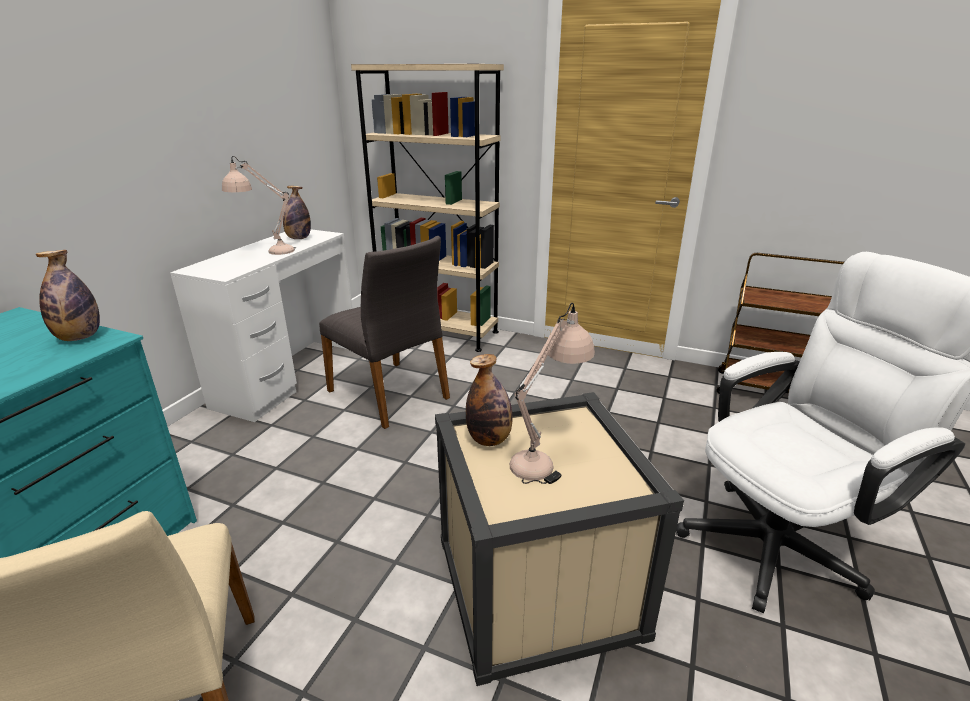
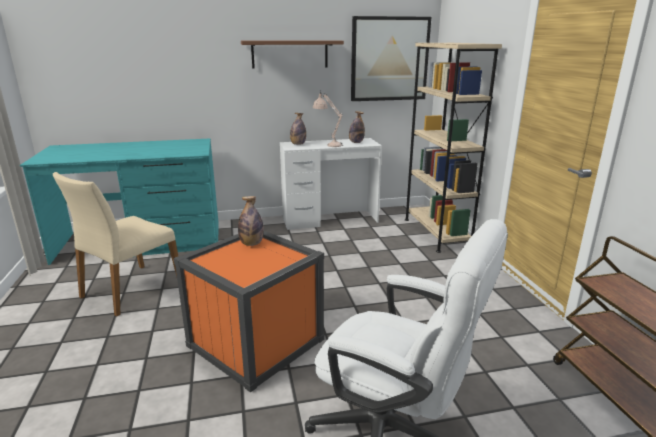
camera: 55 degrees right, 5 degrees down
(79, 337) = (197, 150): bottle -> bottle (298, 144)
(140, 88) = (290, 54): none -> brown shelf
(290, 94) = (389, 59): none -> picture
(390, 394) = (352, 247): grey chair -> none
(538, 586) = (255, 343): beige storage box -> orange storage box
(547, 456) = (252, 259): beige table lamp -> none

